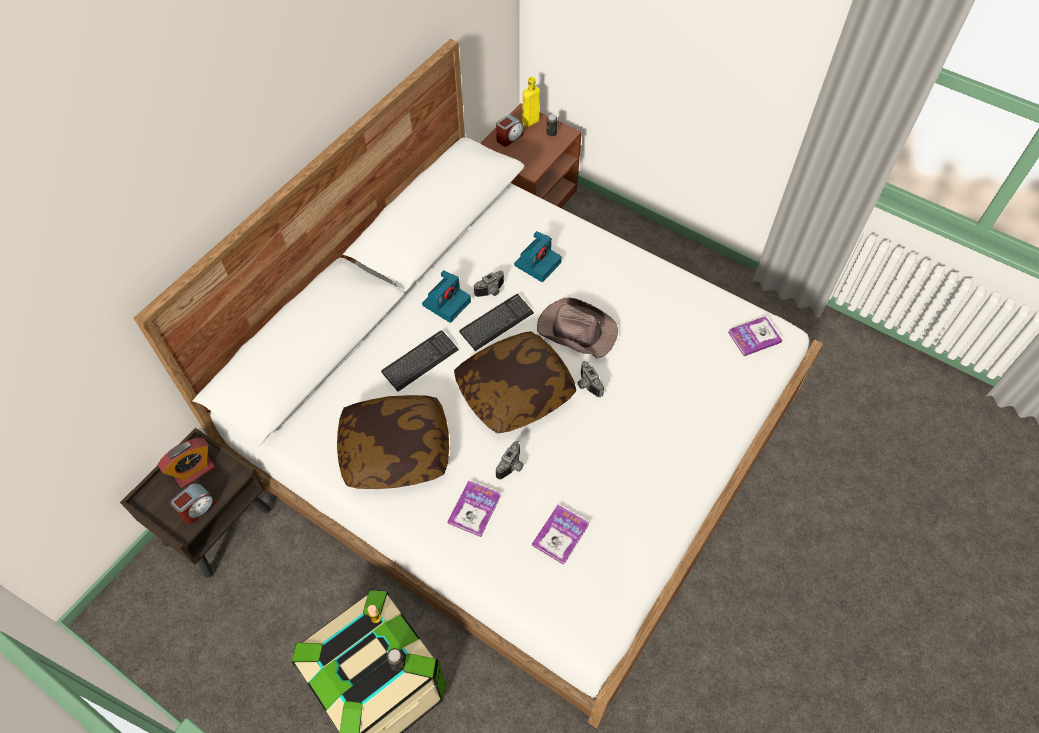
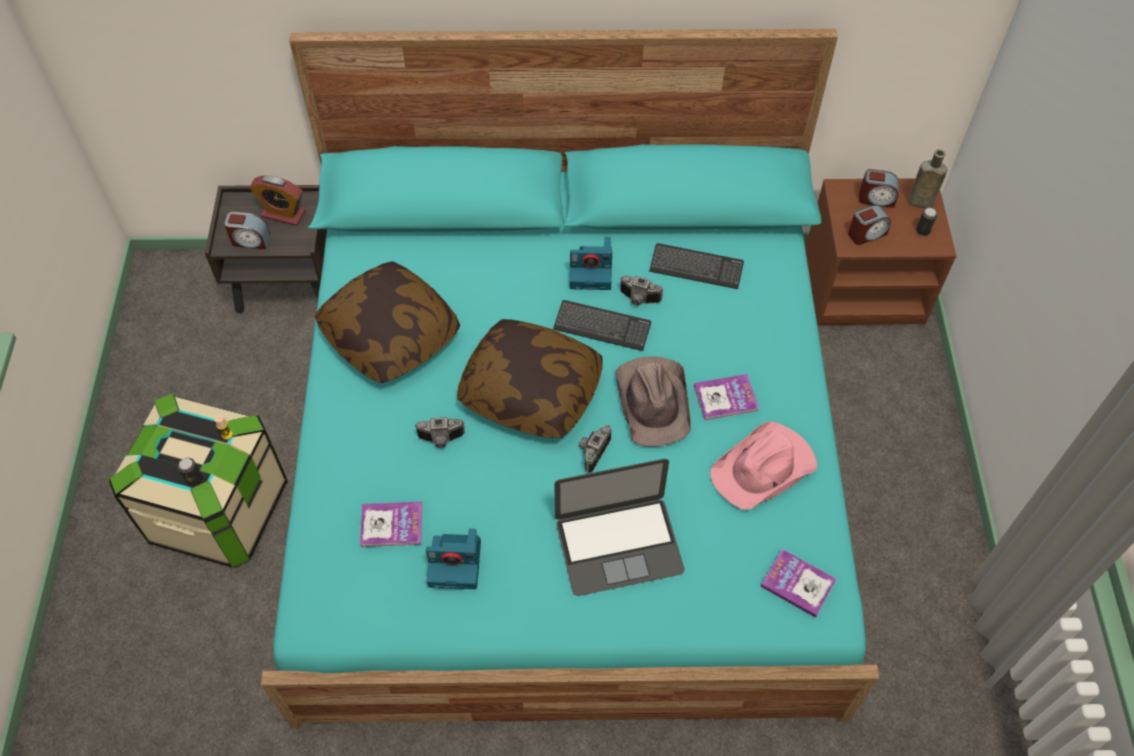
camera: 55 degrees right, 0 degrees up
(420, 361) = (503, 293): keyboard -> keyboard (696, 267)
(474, 509) = (372, 436): book -> book (725, 398)
(518, 430) = (567, 457): white bed -> turquoise bed
(529, 122) = (918, 202): yellow bottle -> brown bottle
(530, 158) = (866, 233): none -> alarm clock
(538, 263) = (711, 317): camera -> camera (456, 563)
(666, 411) = (619, 545): none -> laptop
(667, 305) = (764, 469): none -> pink hat

